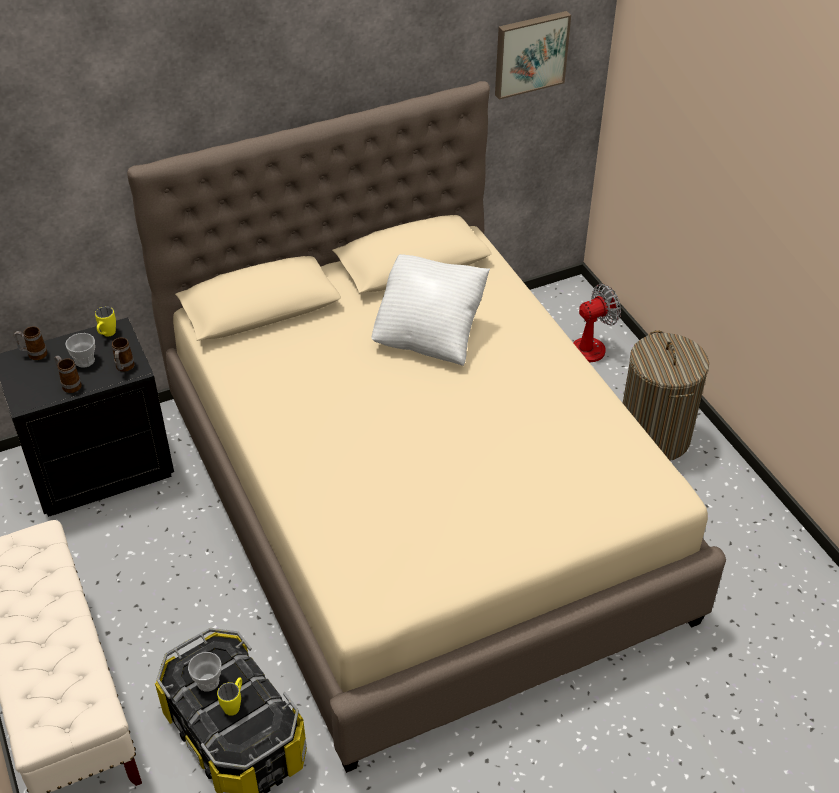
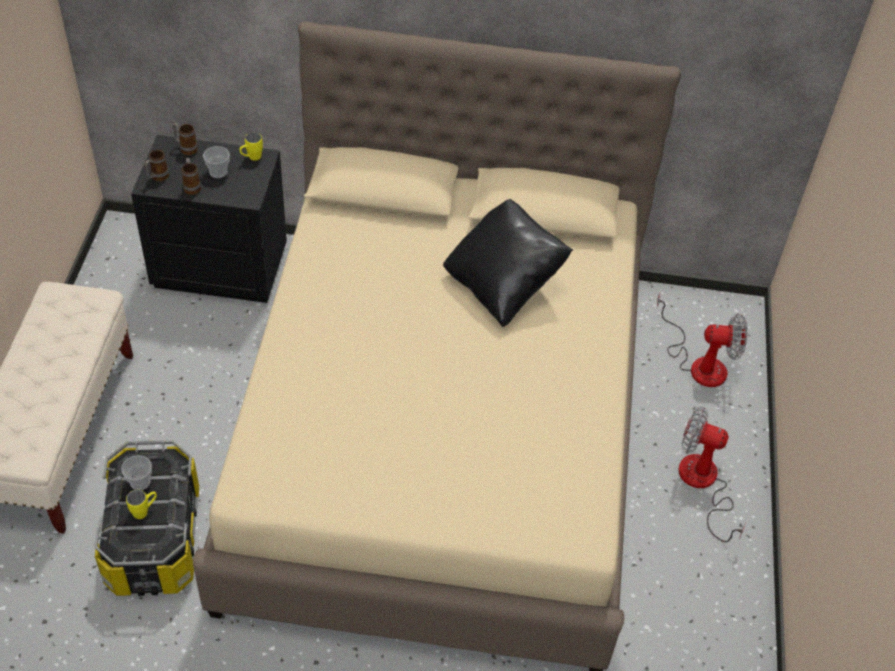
camera: 30 degrees right, 5 degrees up
(124, 368) = (241, 193): mug -> mug (157, 178)
(429, 334) = (503, 284): white pillow -> black pillow
(530, 53) = (742, 58): picture -> none
(654, 436) = (703, 484): laundry basket -> fan

